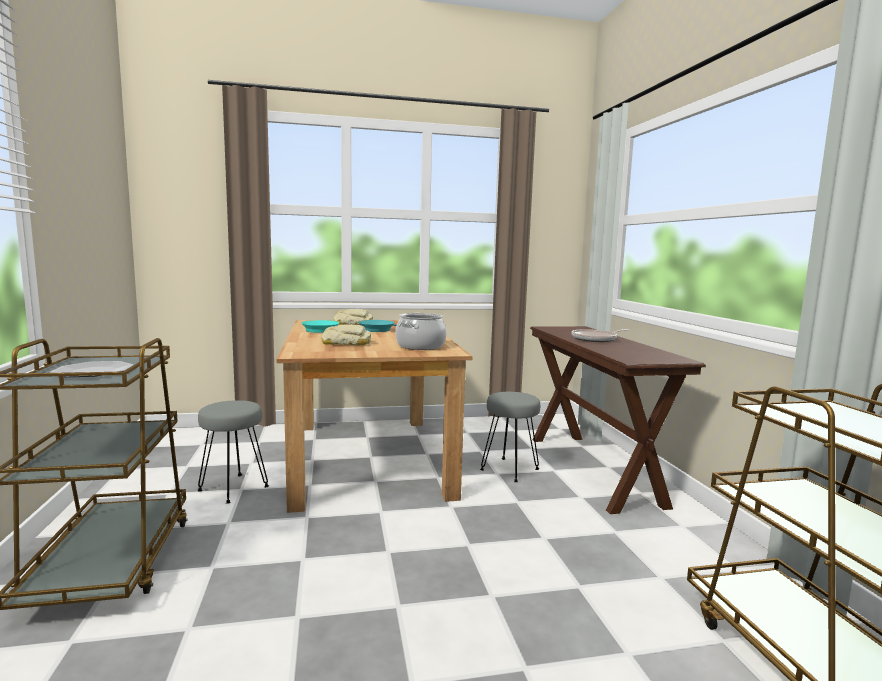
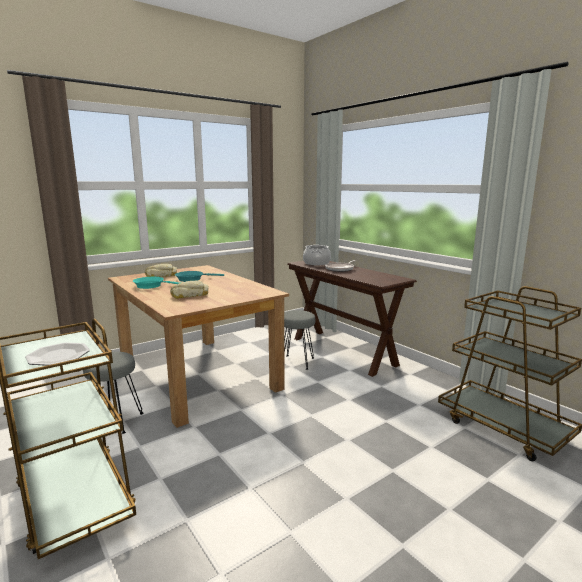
camera: 25 degrees left, 5 degrees up
(420, 346) = (244, 290): cooking pot -> cooking pot (316, 263)

